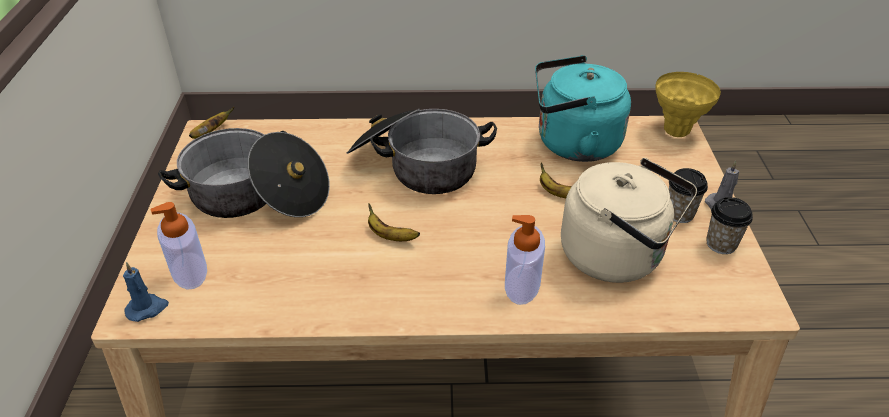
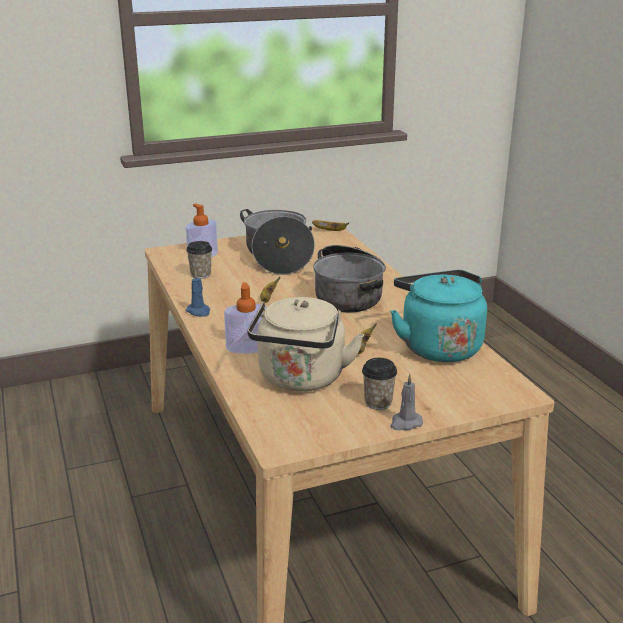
camera: 70 degrees right, 15 degrees down
(147, 308) = (170, 254): blue candle -> blue candle (199, 311)
(676, 131) = (512, 393): yellow vase -> none
(721, 244) = (350, 425): cup -> cup (200, 275)

